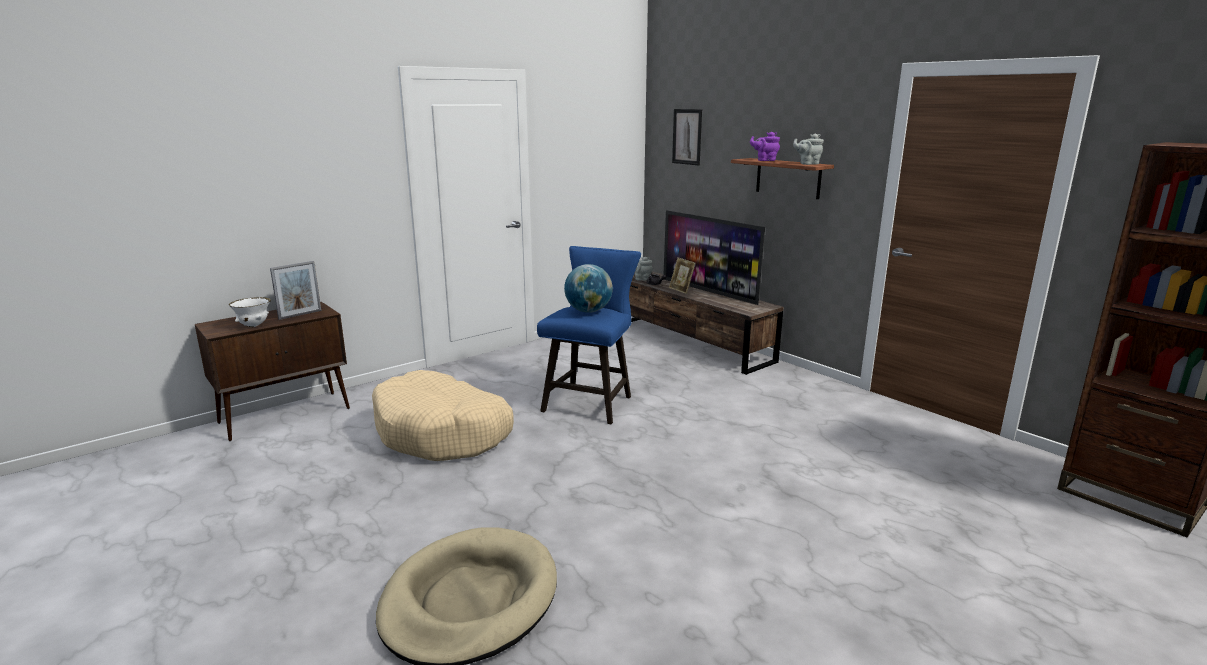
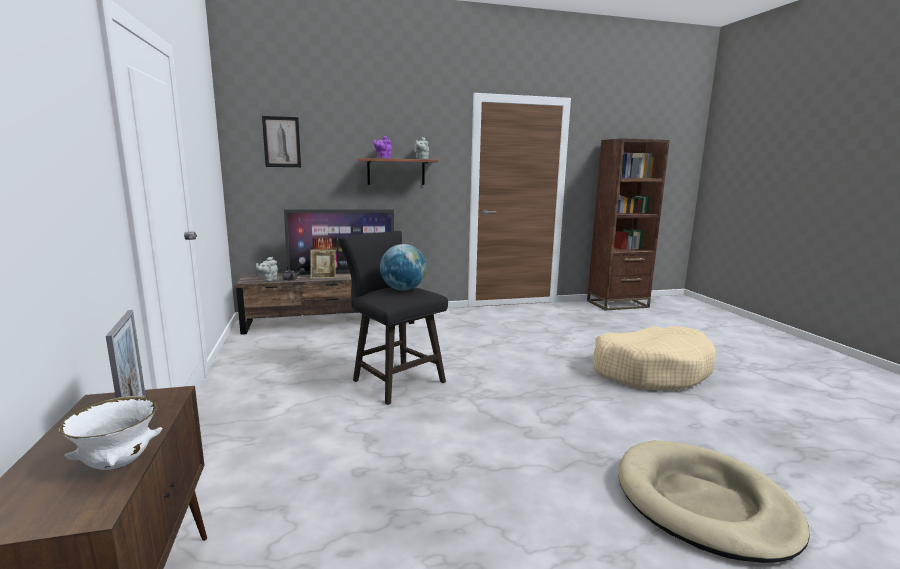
camera: 65 degrees left, 5 degrees down
(442, 433) = (375, 467): beige dog bed -> beige dog bed (650, 371)
(591, 402) = (393, 380): blue stool -> black stool

